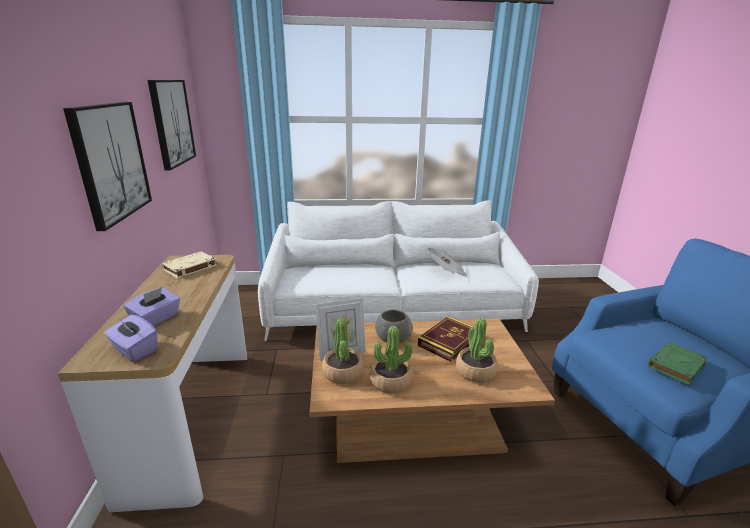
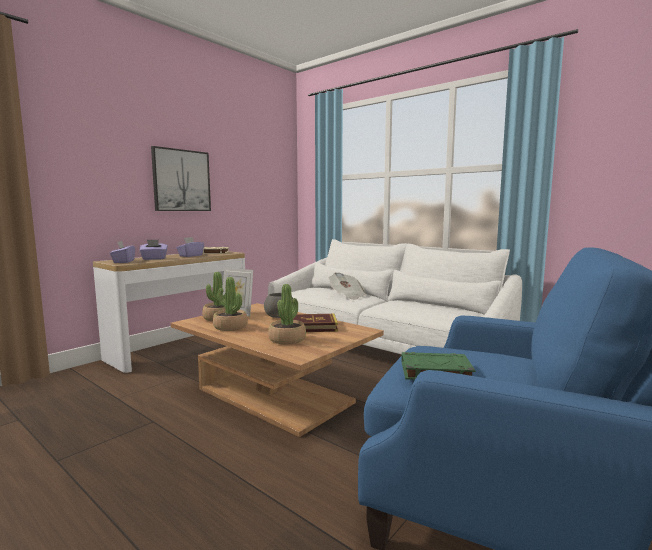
camera: 45 degrees right, 15 degrees down
(171, 123) = (257, 175): picture -> none
(185, 288) = (190, 256): none -> purple tissue box
(446, 272) = (419, 308): newspaper -> newspaper (347, 296)

